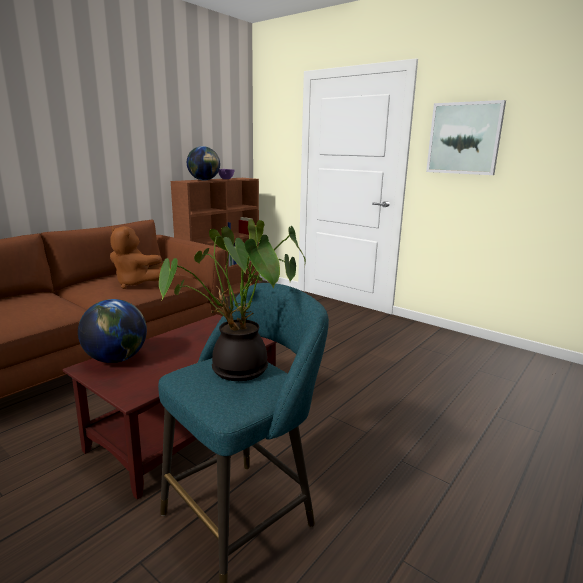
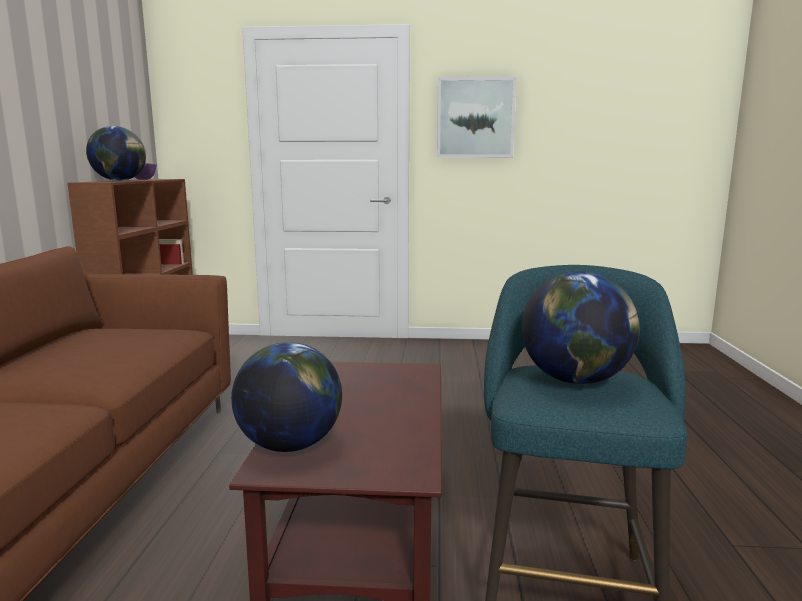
camera: 35 degrees left, 5 degrees down
(136, 284) = (114, 351): brown plush toy -> none
(236, 372) = (575, 380): potted plant -> globe

